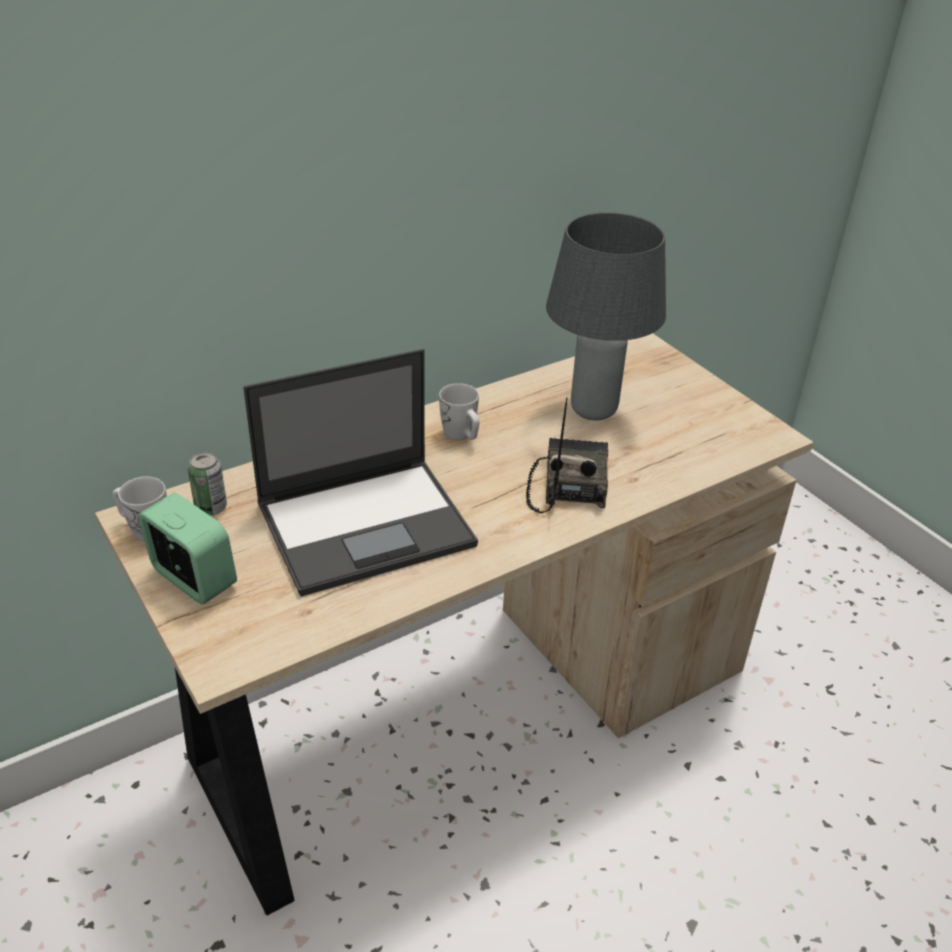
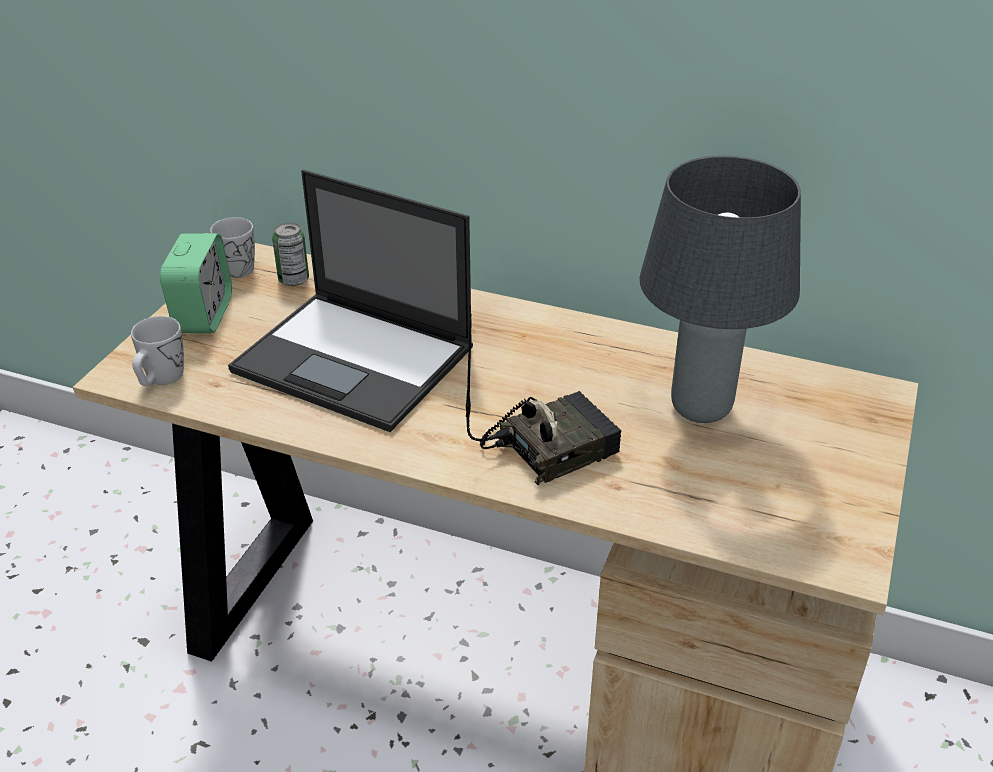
camera: 55 degrees right, 0 degrees up
(461, 436) = (544, 349): white mug -> white mug (161, 379)

